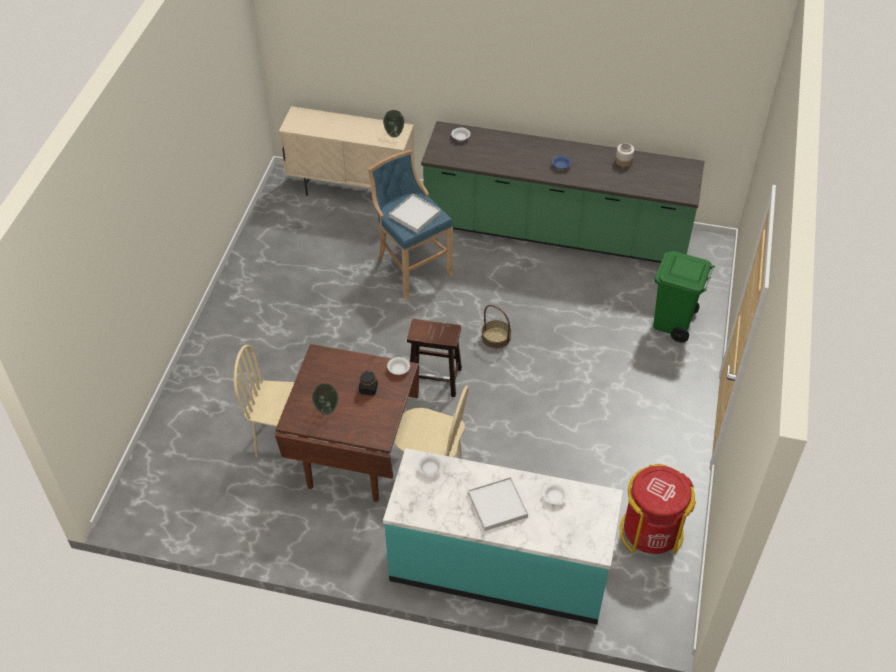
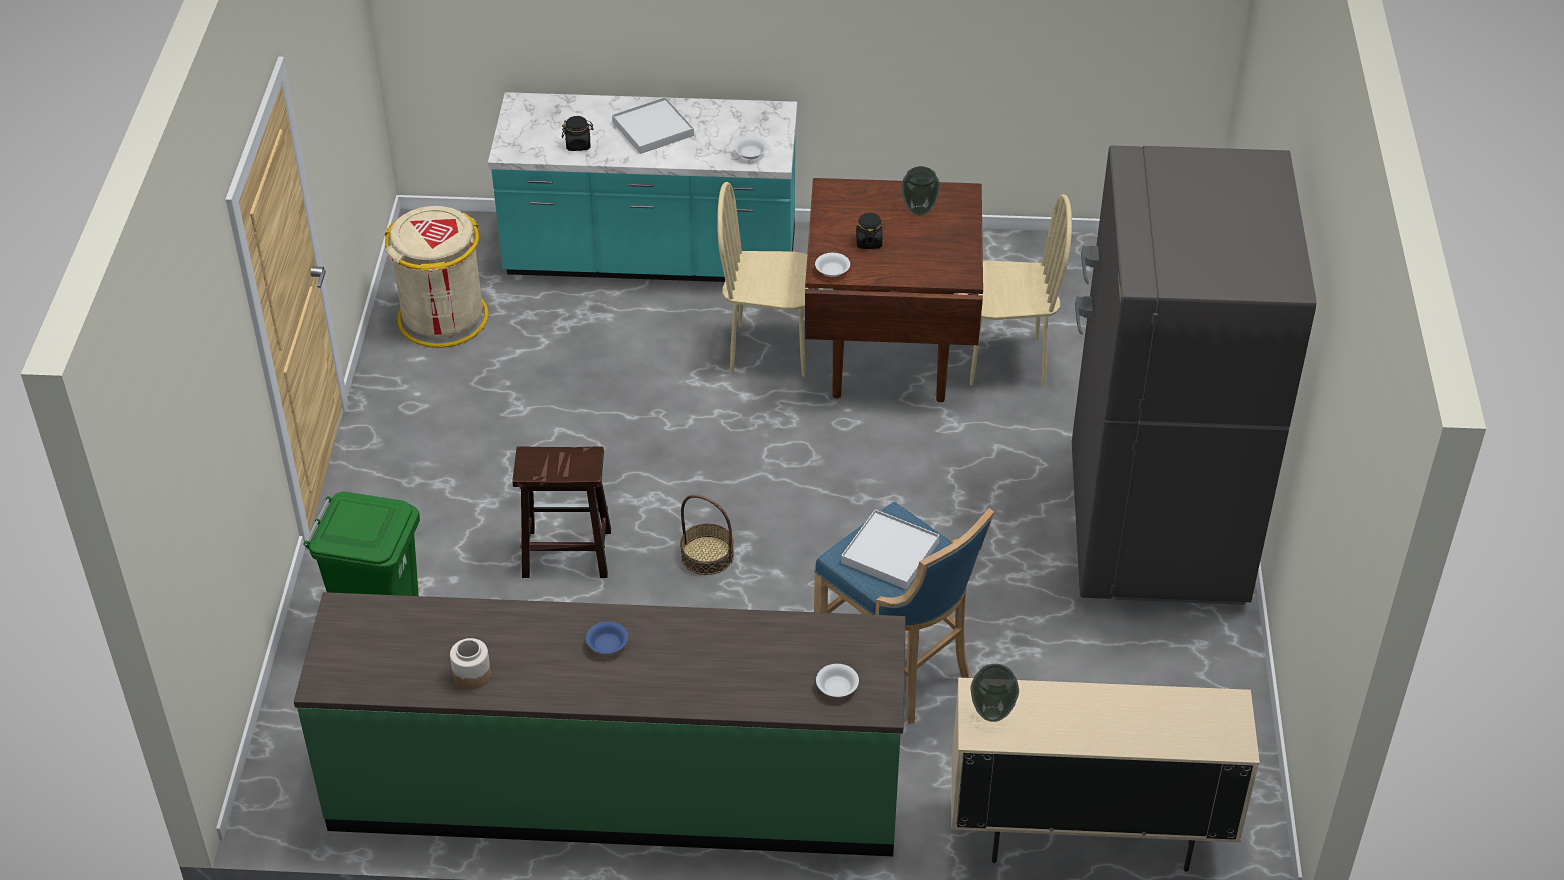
camera: 170 degrees right, 5 degrees down
(250, 320) = (1155, 528): none -> grey fridge
(435, 379) = (797, 475): brown stool -> brown stool (565, 553)
(555, 497) = (578, 144): white bowl -> black jar
(651, 531) = (443, 318): red trash can -> beige trash can

